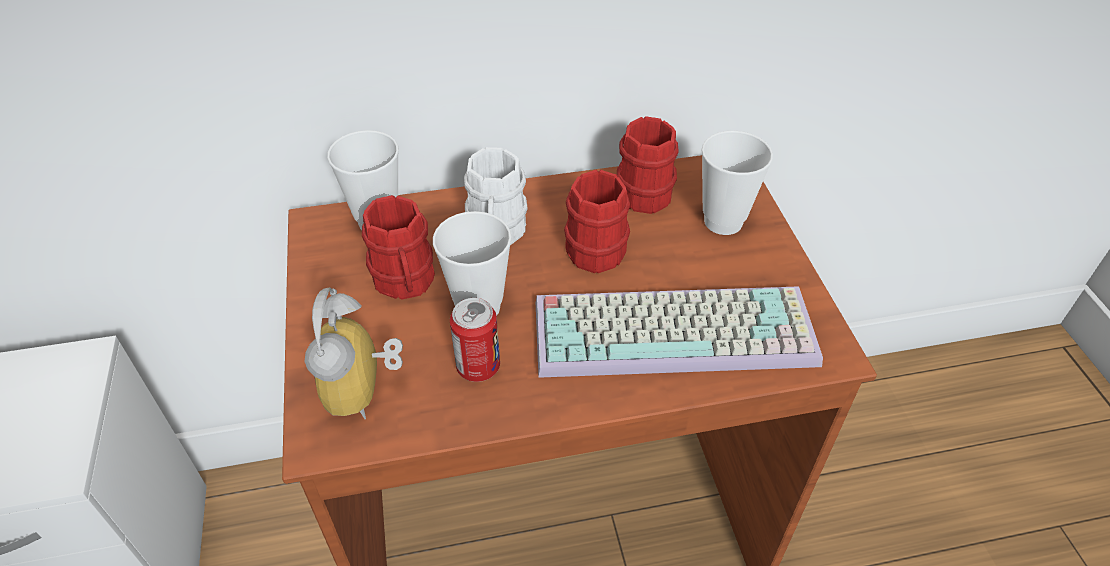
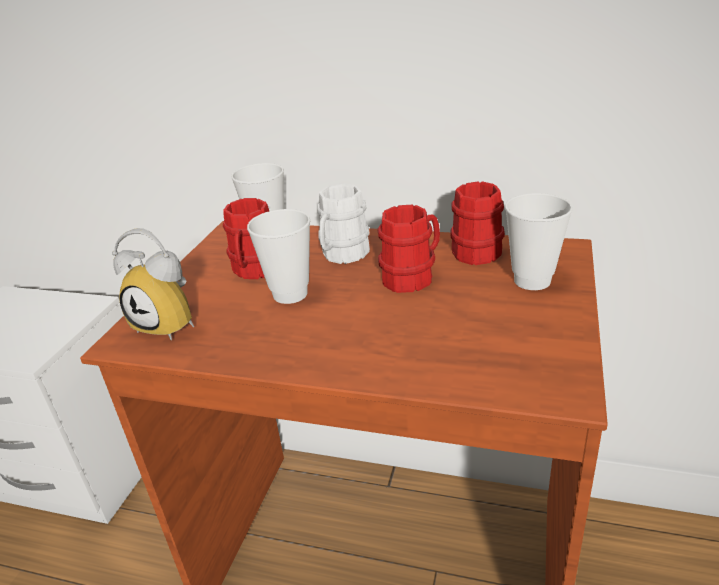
camera: 30 degrees right, 15 degrees down
(365, 392) = (172, 323): alarm clock -> alarm clock turned 90 degrees counterclockwise
(478, 367) = (257, 328): can -> none
(676, 329) = (431, 341): keyboard -> none

